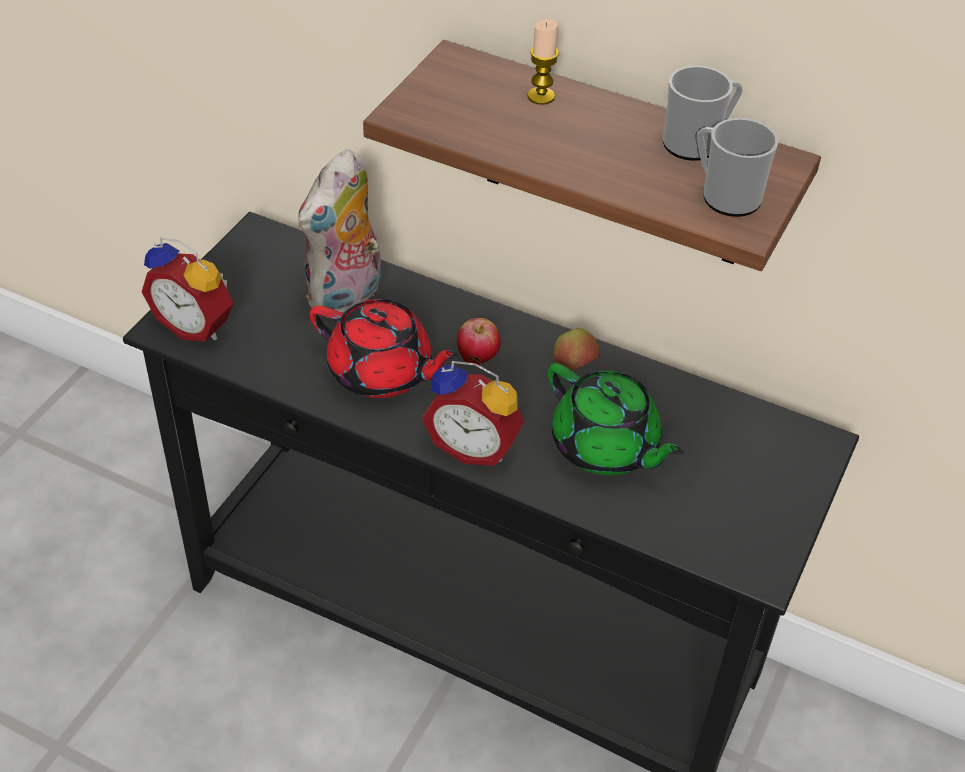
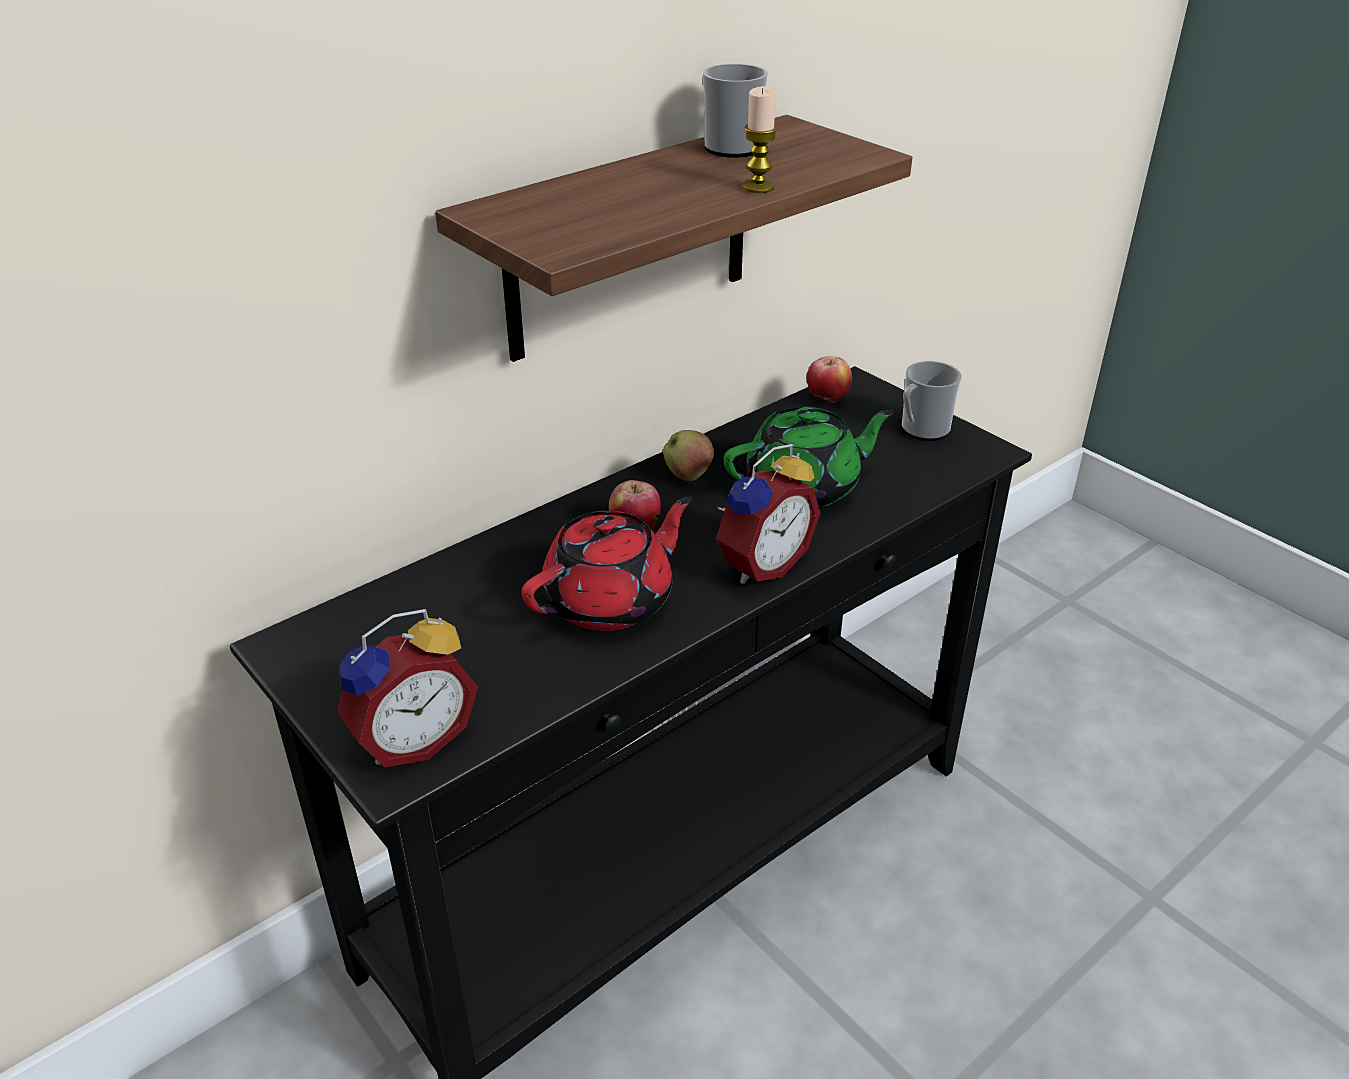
camera: 65 degrees left, 10 degrees down
(346, 297) = (466, 598): plush toy -> none
(541, 96) = (597, 186): candle -> candle (758, 187)
(725, 196) = (821, 151): mug -> mug (921, 430)
(770, 428) = (827, 400): none -> apple

